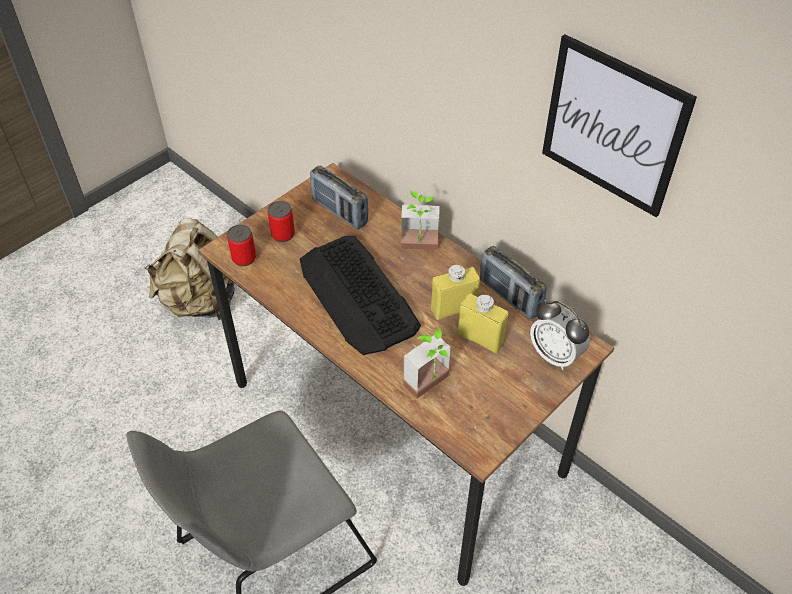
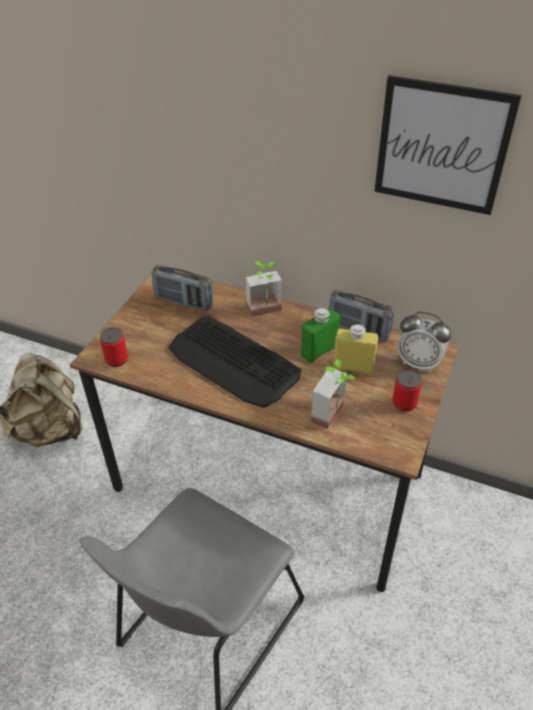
camera: 20 degrees left, 5 degrees down
(283, 234) = (142, 332): can -> can (404, 403)
(453, 309) = (319, 351): yellow bottle -> green bottle

